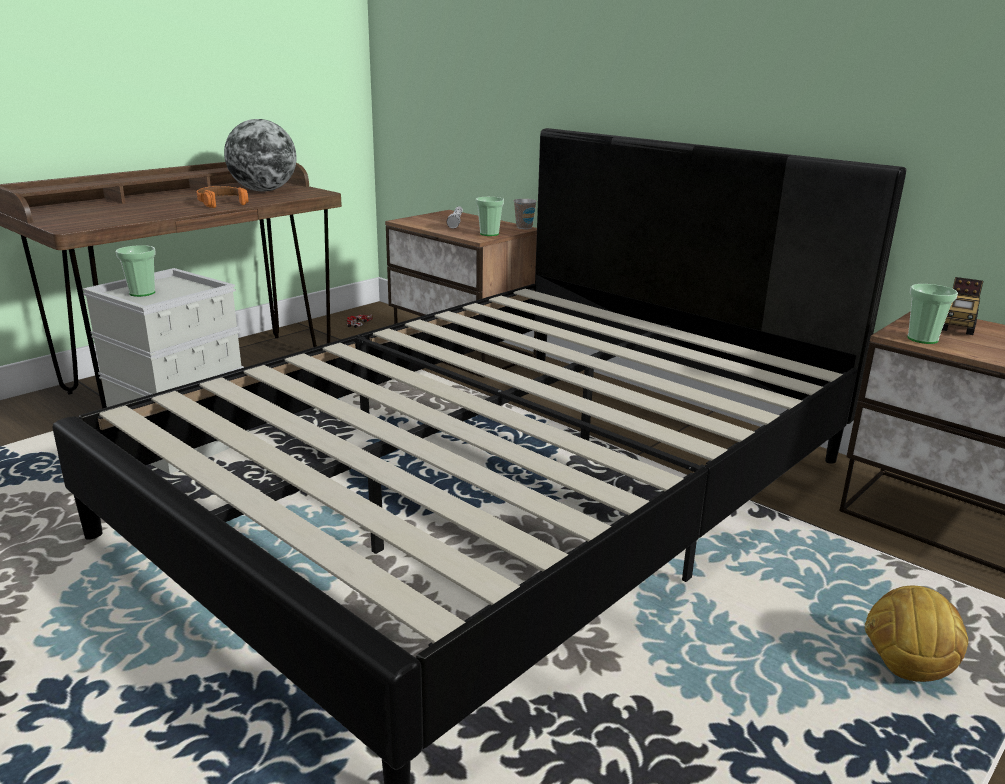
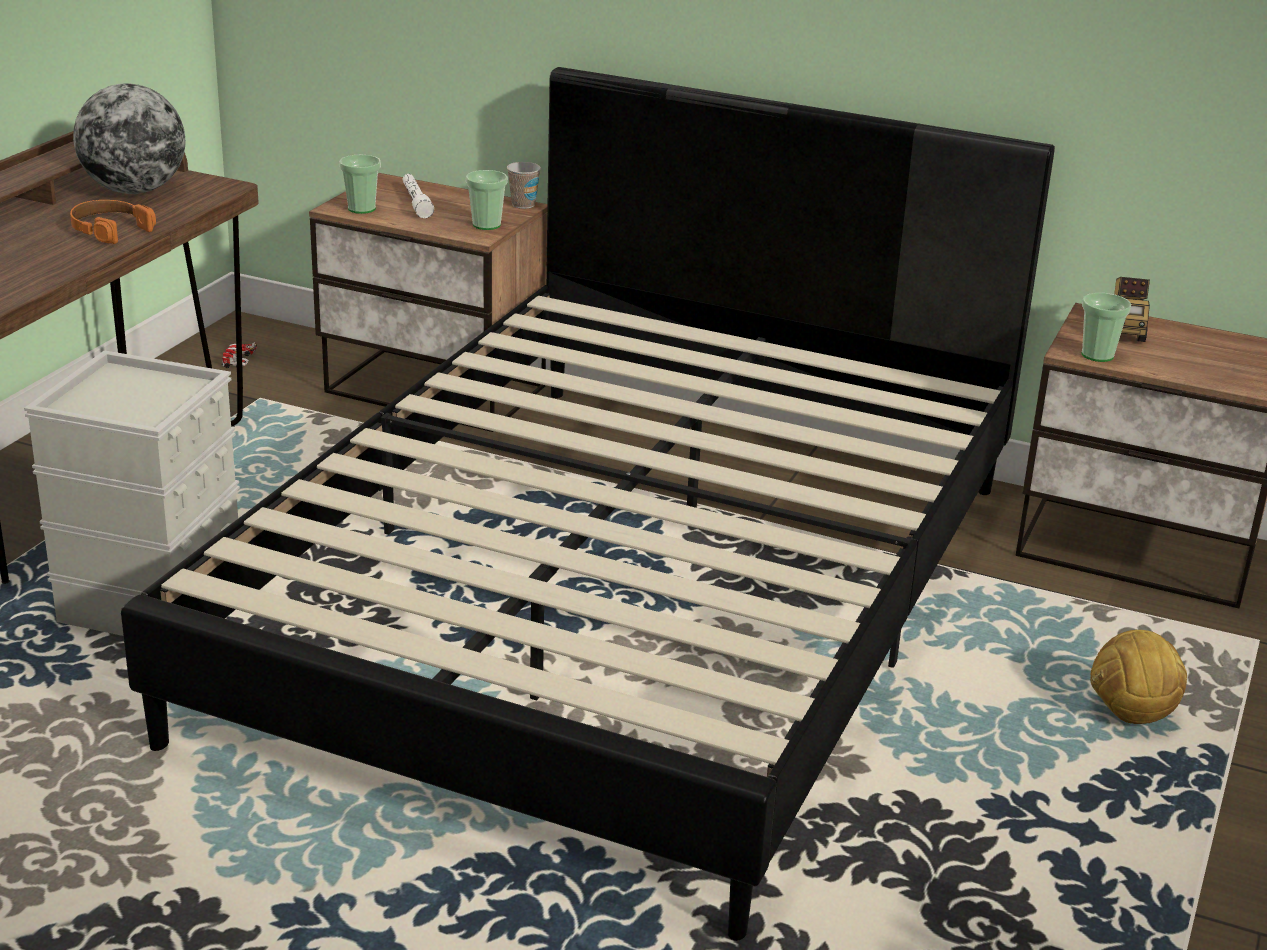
camera: 20 degrees left, 5 degrees up
(142, 293) = (106, 402): cup -> cup (361, 209)

